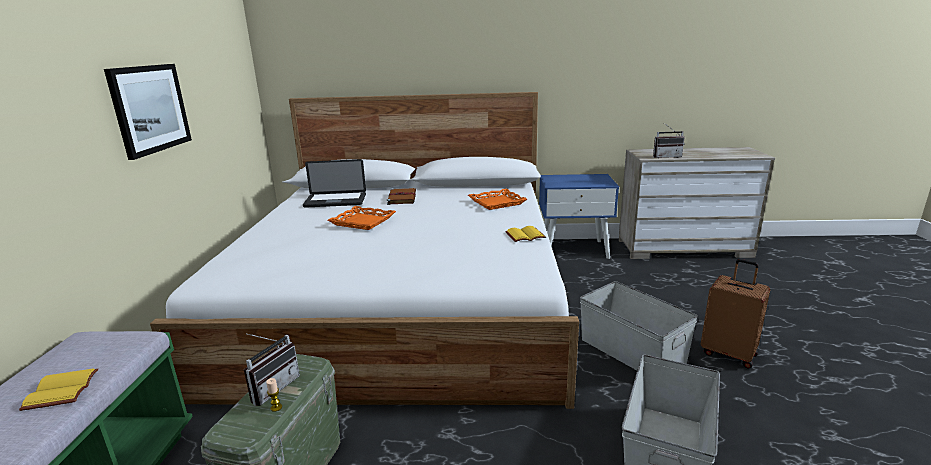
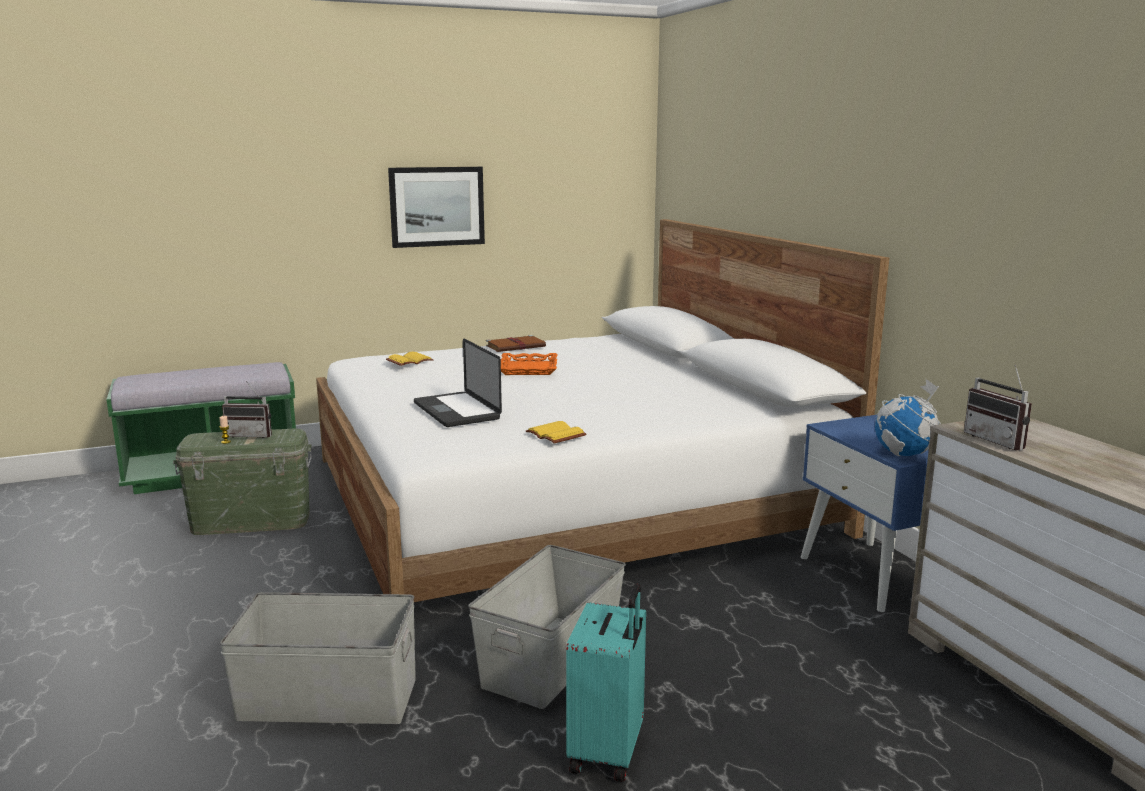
camera: 65 degrees right, 5 degrees down
(63, 390) = (203, 378): yellow book -> yellow book (409, 361)
(335, 201) = (592, 350): laptop -> laptop (456, 411)
(402, 198) = (638, 369): brown book -> brown book (516, 346)
(497, 203) = (677, 408): orange tray -> none
(602, 182) = (904, 454): none -> globe
(729, 353) = (608, 752): brown suitcase -> turquoise suitcase

